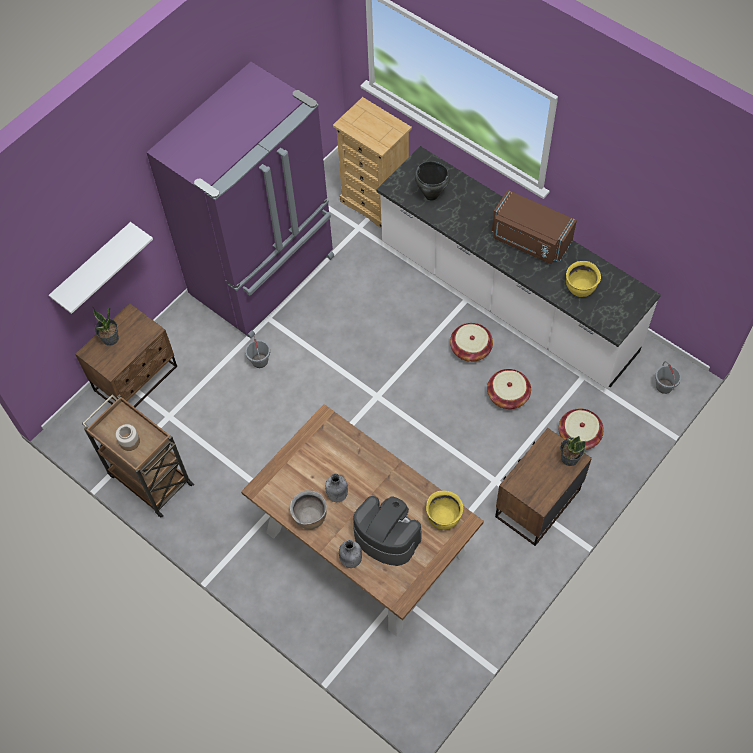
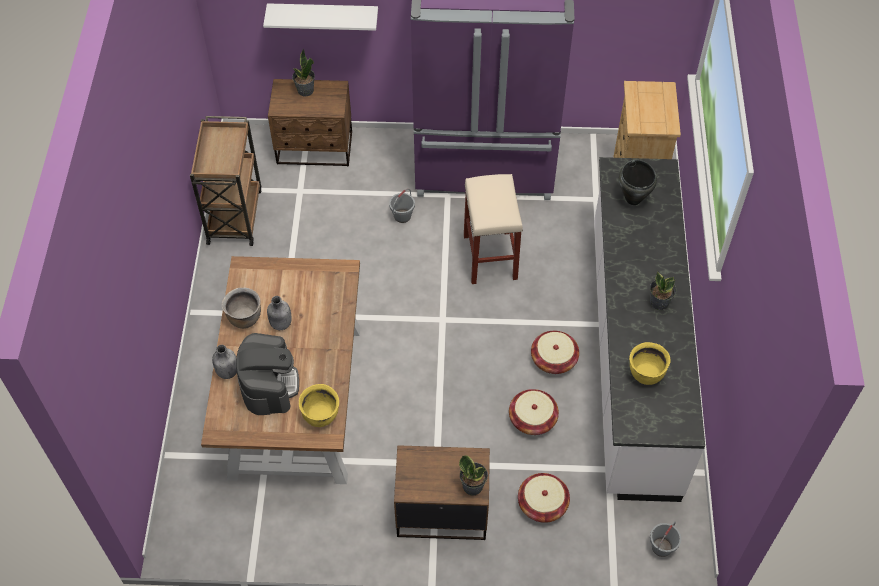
camera: 50 degrees right, 5 degrees down
(129, 441) = (215, 155): jar -> none
(350, 328) = (490, 258): none -> beige stool
(529, 240) = (659, 302): brown microwave -> potted plant

